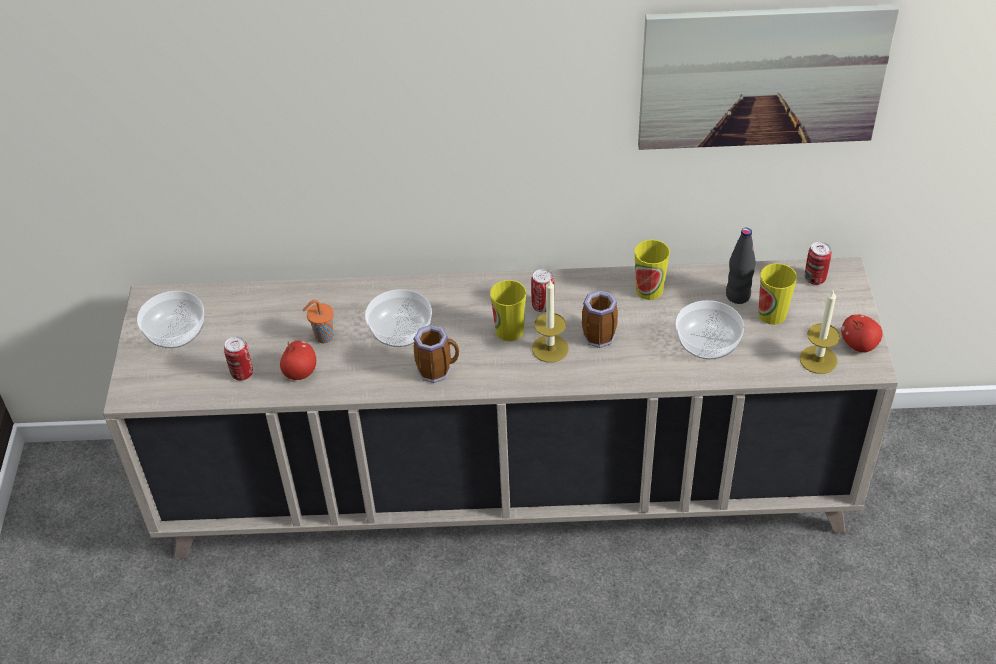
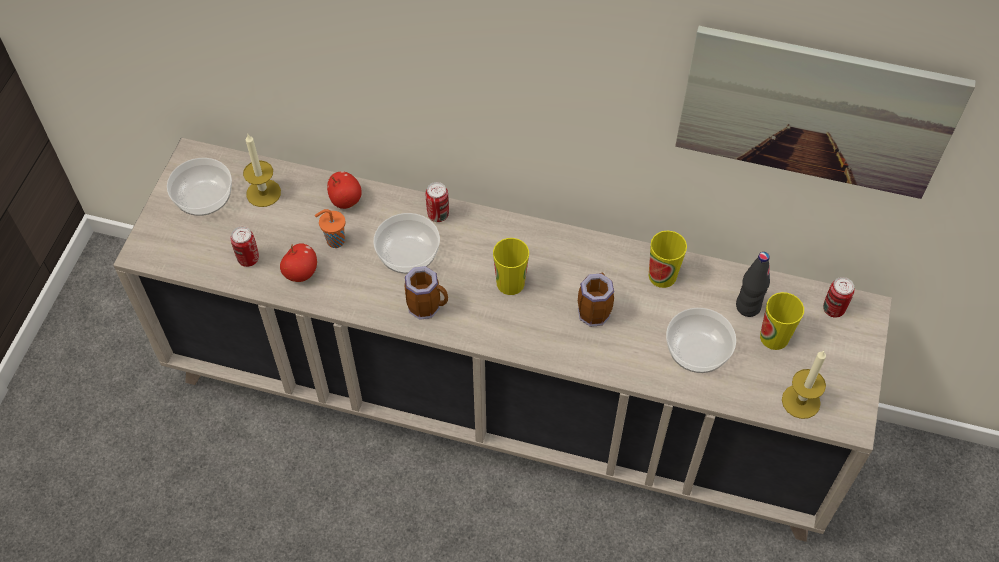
camera: 15 degrees right, 10 degrees up
(542, 306) = (552, 265): can -> can (438, 215)
(550, 348) = (542, 313): candle -> candle (263, 193)
(859, 345) = (849, 397): apple -> apple (345, 200)

